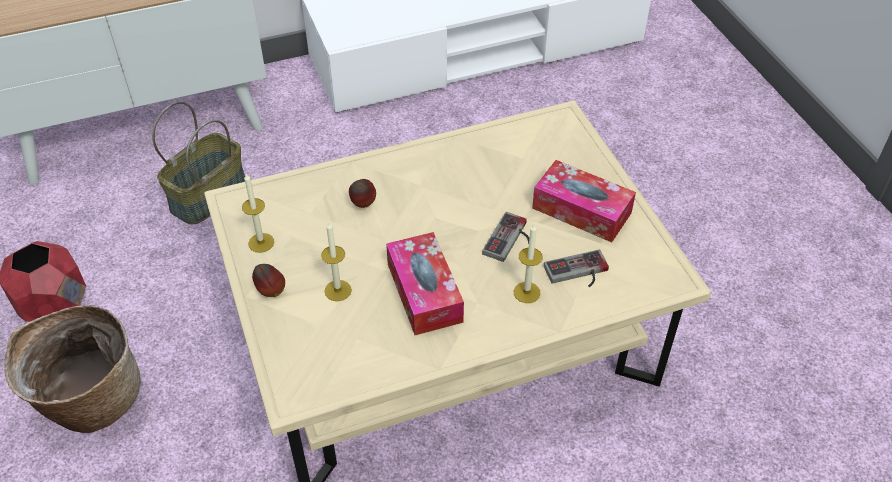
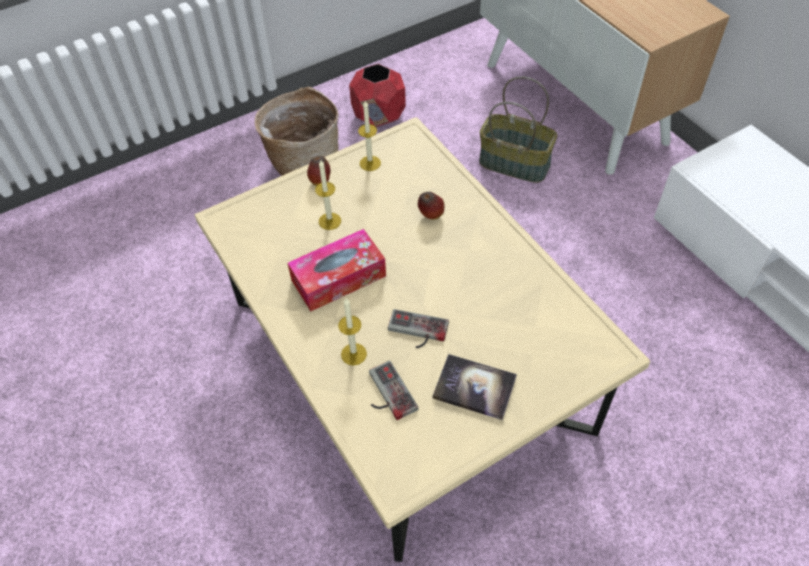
camera: 80 degrees right, 5 degrees up
(581, 210) = (474, 387): tissue box -> book

